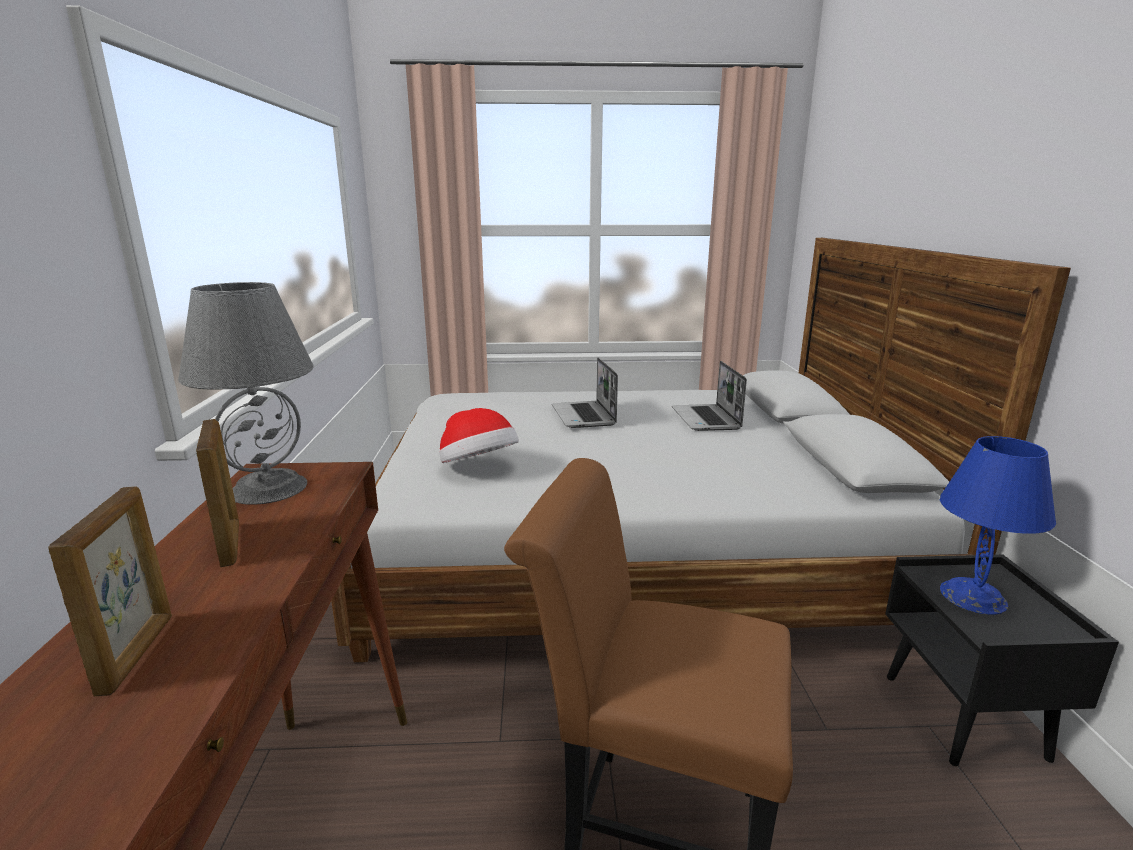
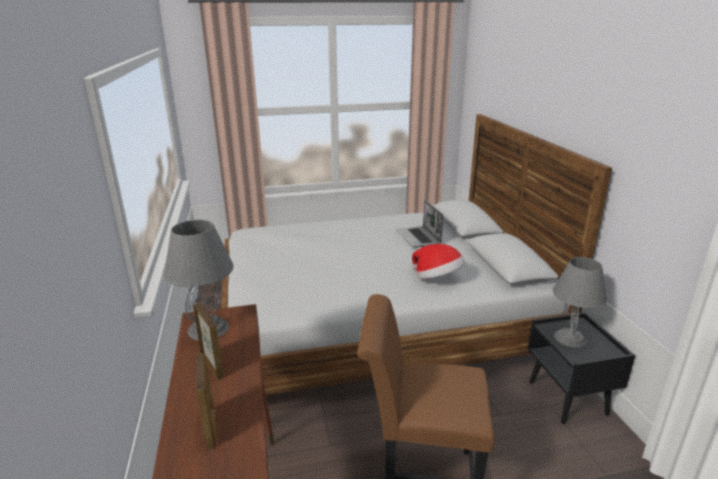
camera: 10 degrees left, 5 degrees up
(478, 468) = (291, 287): hat -> hat (437, 278)
(584, 416) = (344, 242): laptop -> none
(973, 597) = (570, 338): blue table lamp -> grey table lamp

